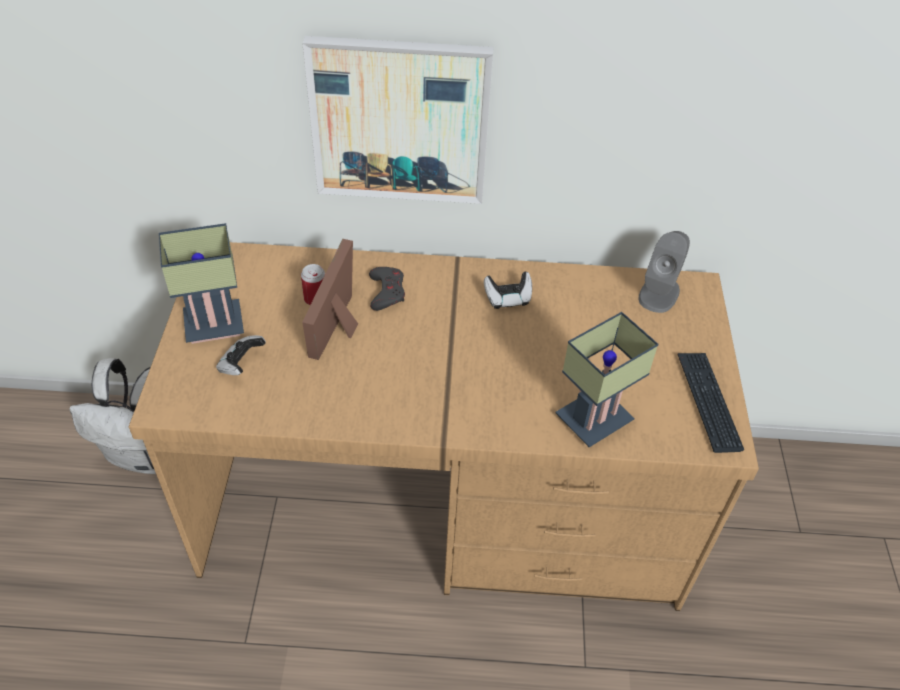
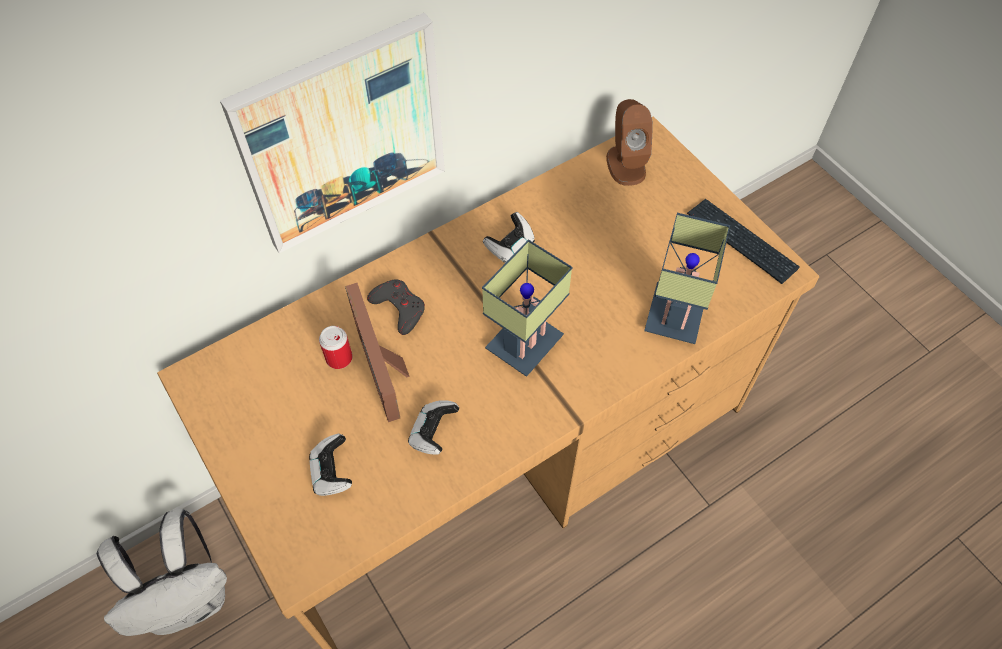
camera: 35 degrees left, 10 degrees up
(216, 322) = (265, 447): table lamp -> table lamp (523, 341)
(331, 383) = (433, 433): none -> game controller
(659, 293) = (625, 164): grey speaker -> brown speaker

